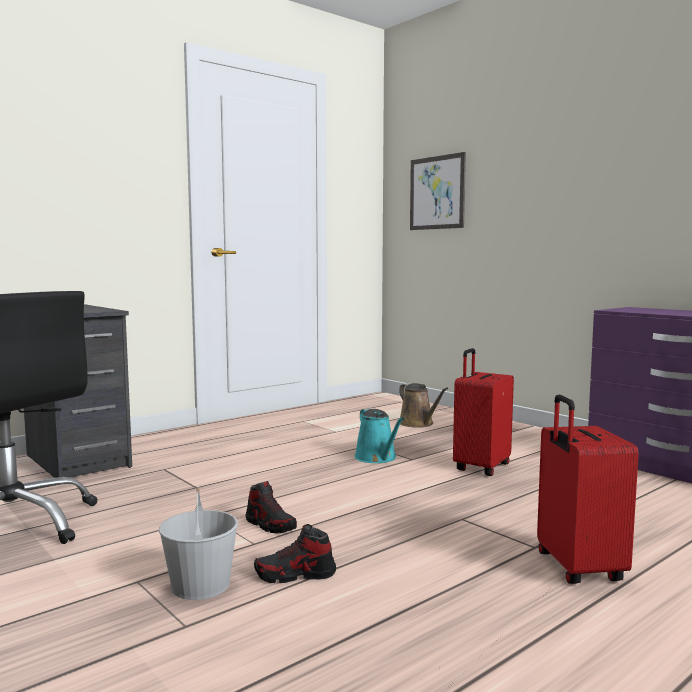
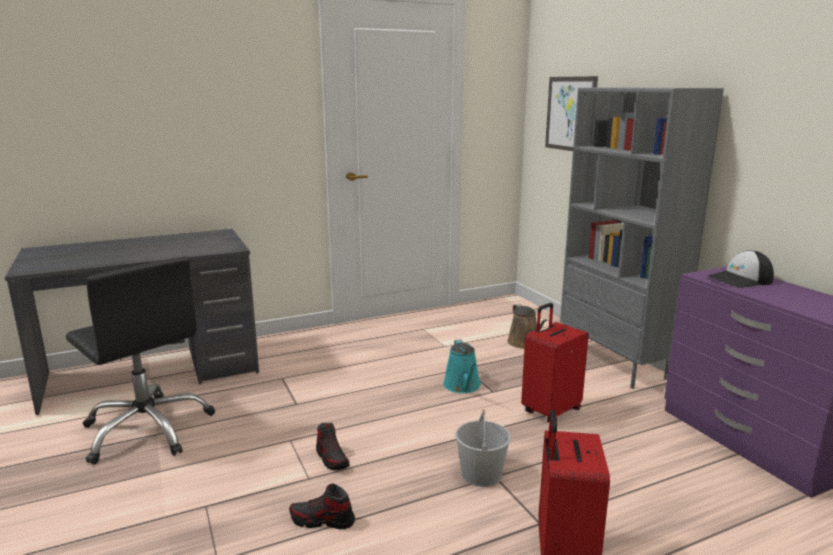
camera: 15 degrees right, 10 degrees up
(201, 585) = (248, 519): white bucket -> white bucket (481, 474)
(519, 431) = (617, 364): none -> grey bookcase
(649, 310) = (740, 280): none -> cap

